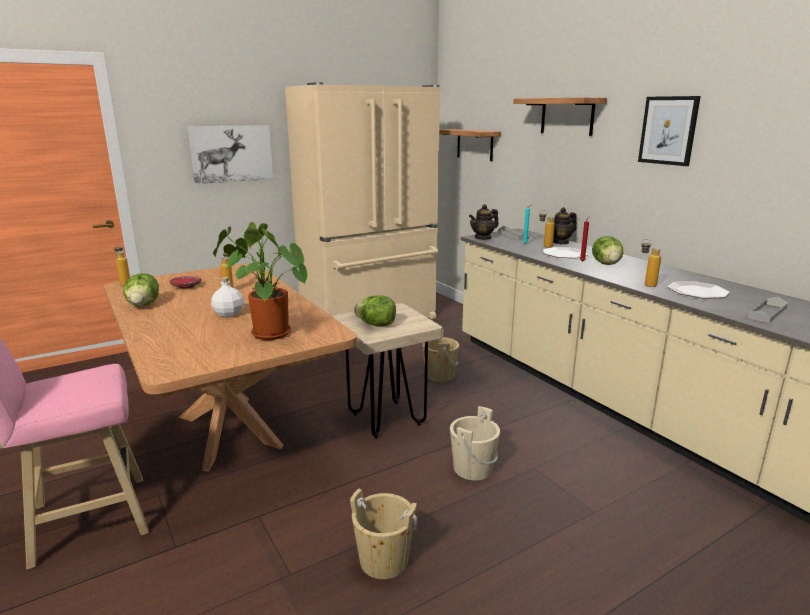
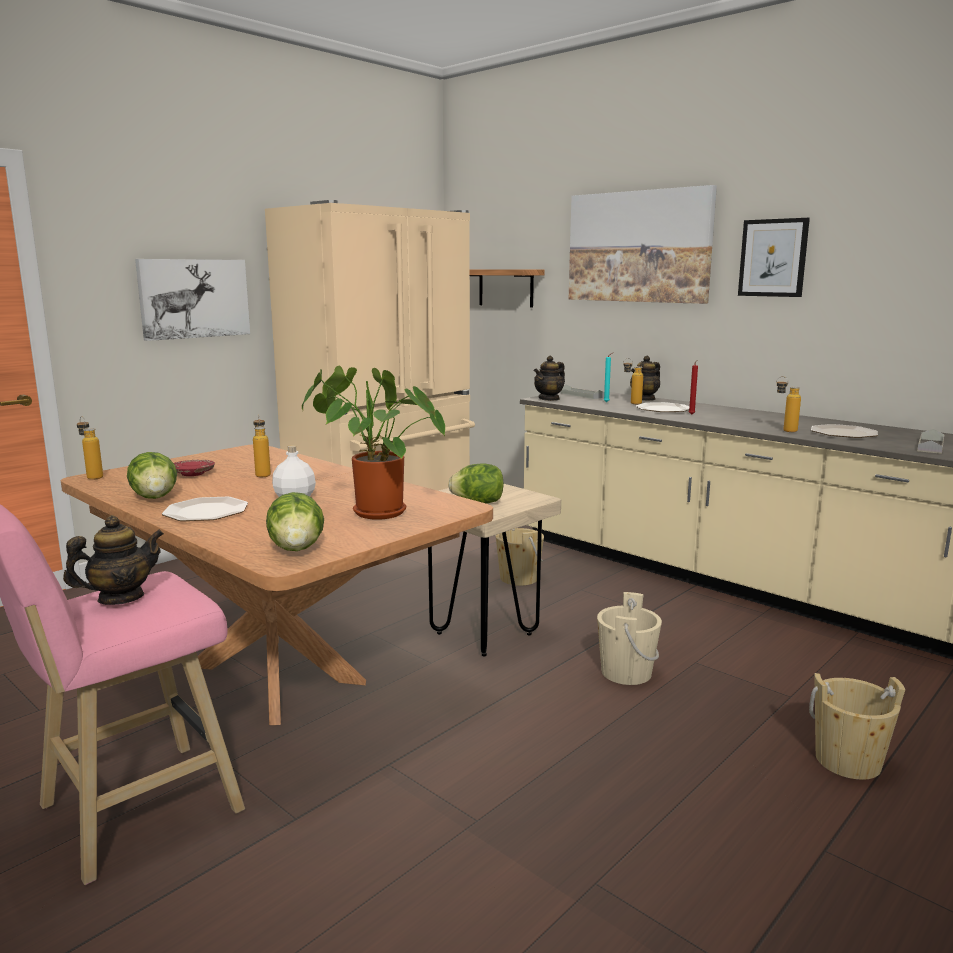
camera: 15 degrees left, 5 degrees down
(65, 384) = (120, 598): none -> teapot
(162, 321) = (206, 511): none -> plate
(384, 560) = (585, 785): beige bucket -> beige bucket (848, 761)
(567, 116) = (639, 247): shelf -> picture
(606, 264) = (721, 415): lettuce -> lettuce (297, 549)

